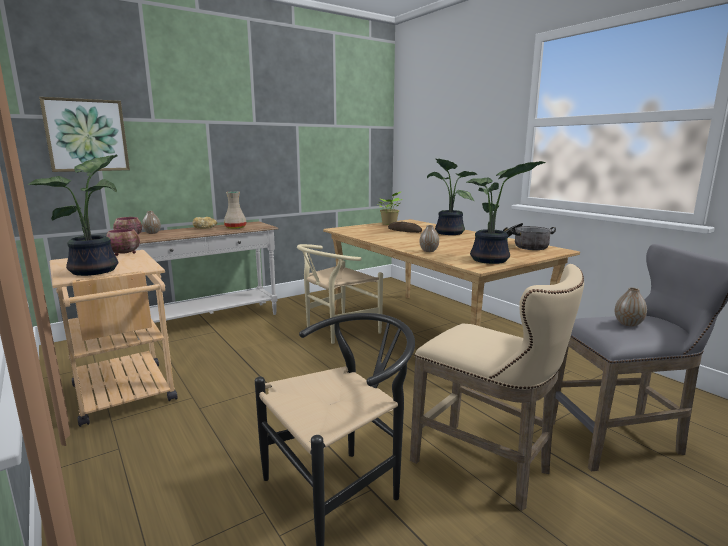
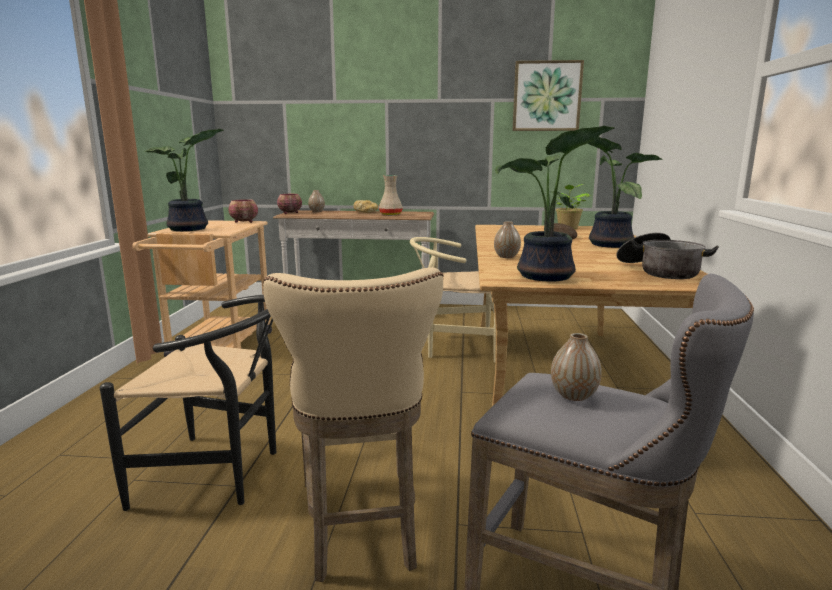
camera: 40 degrees right, 0 degrees up
(86, 135) = (277, 118): picture -> picture (547, 96)

